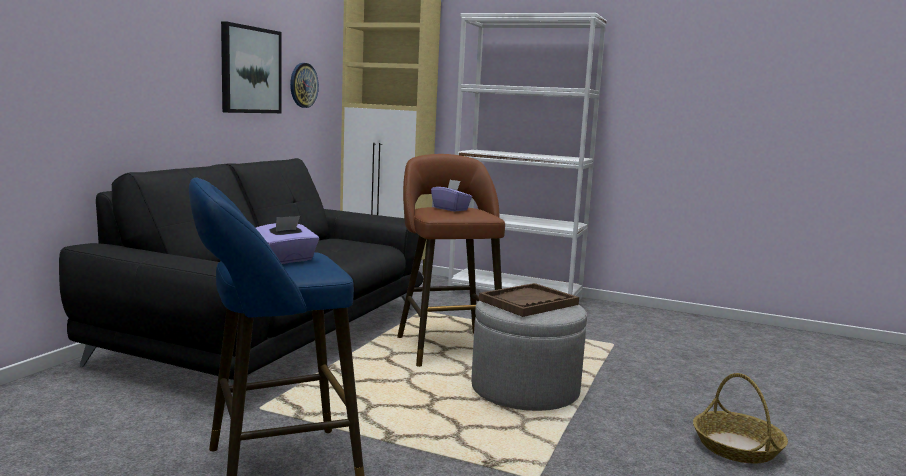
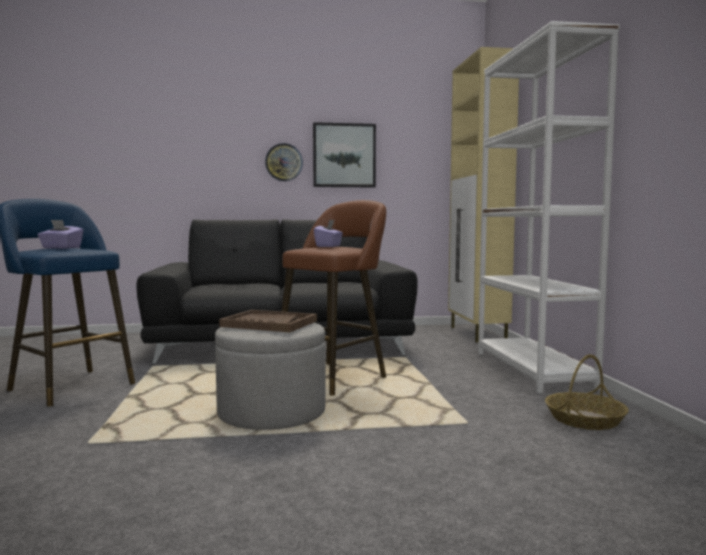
camera: 60 degrees right, 5 degrees down
(303, 85) = (410, 164): wall clock -> wall clock (284, 162)
(737, 447) = (229, 520): basket -> basket (585, 420)

